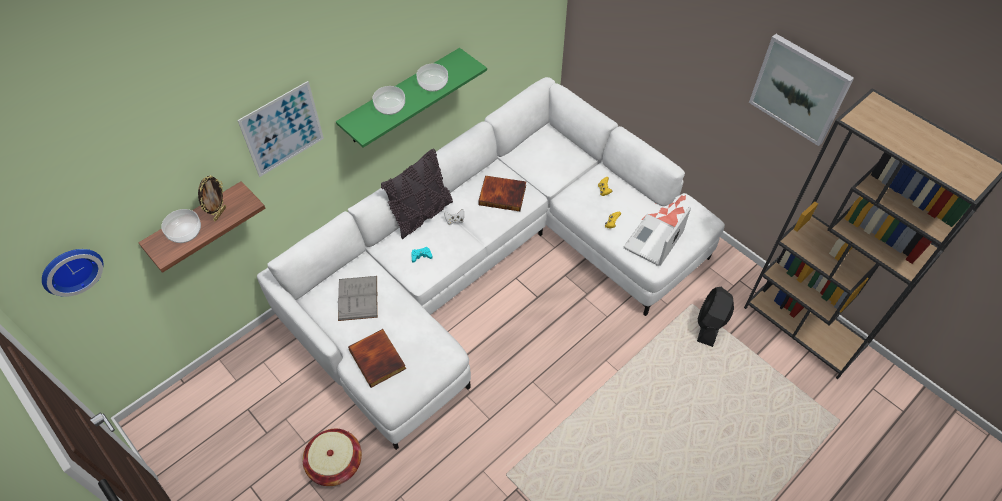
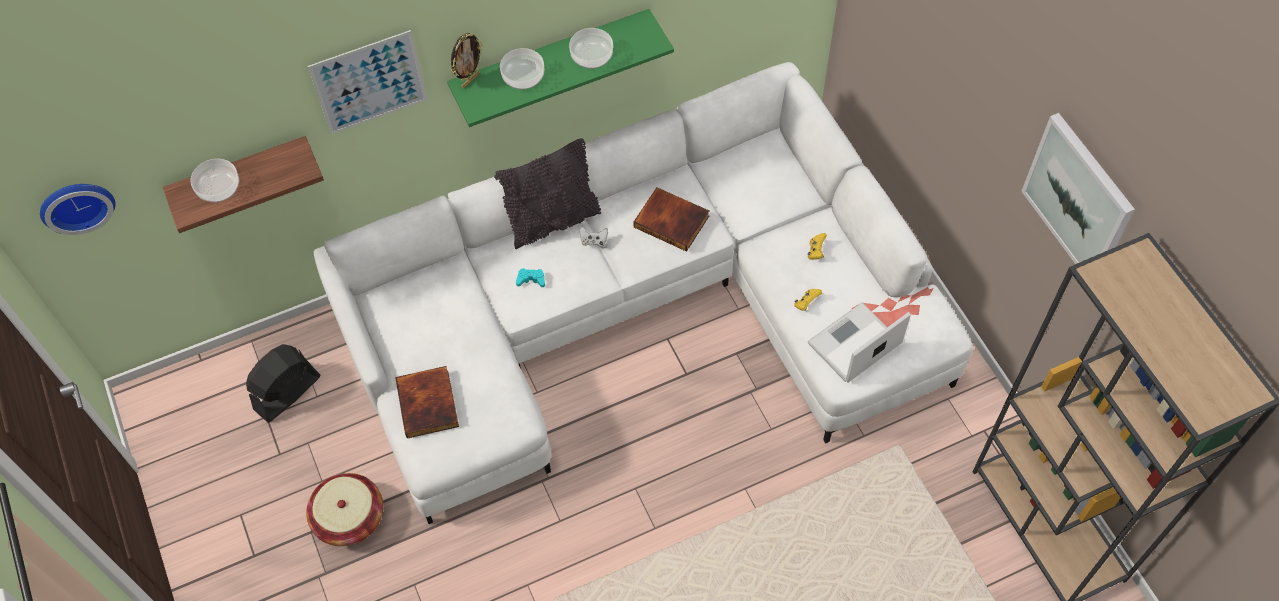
camera: 20 degrees right, 5 degrees up
(219, 214) = (266, 174): picture frame -> picture frame (470, 80)
(358, 298) = (431, 315): grey book -> none
(710, 324) = (912, 481): black fan -> black fan (287, 393)

